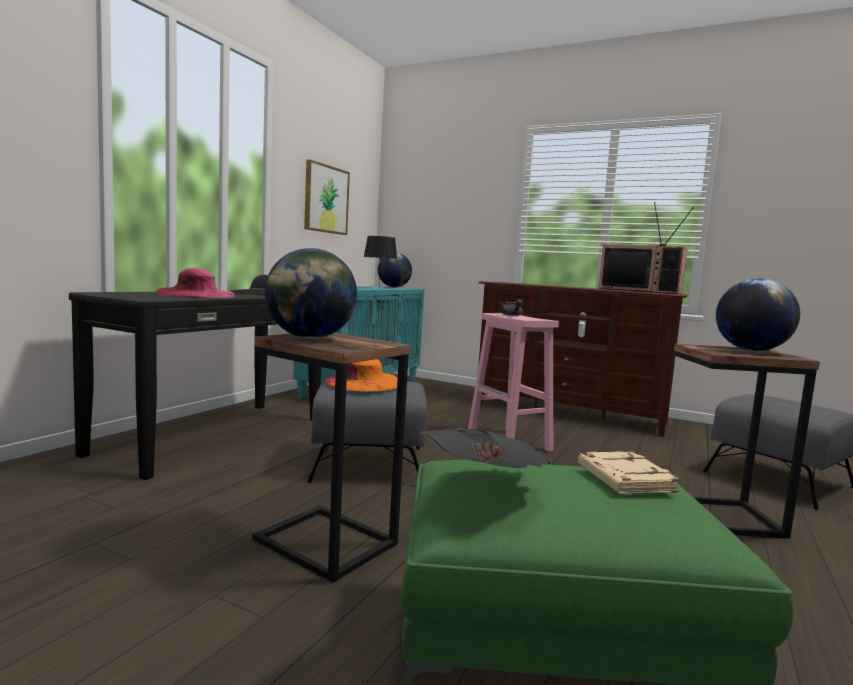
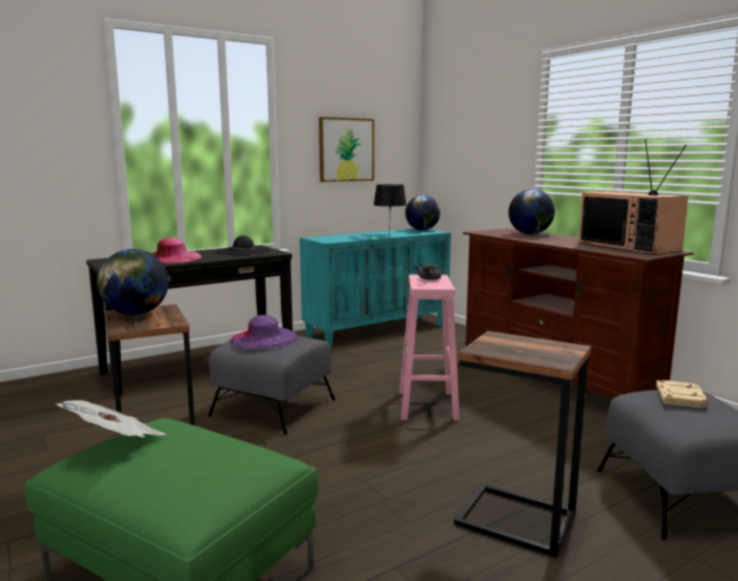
camera: 30 degrees right, 5 degrees up
(363, 382) = (264, 338): orange hat -> purple hat
(622, 479) = (214, 457): beige book -> beige book (679, 398)
(751, 350) = (545, 348): globe -> globe (530, 234)

